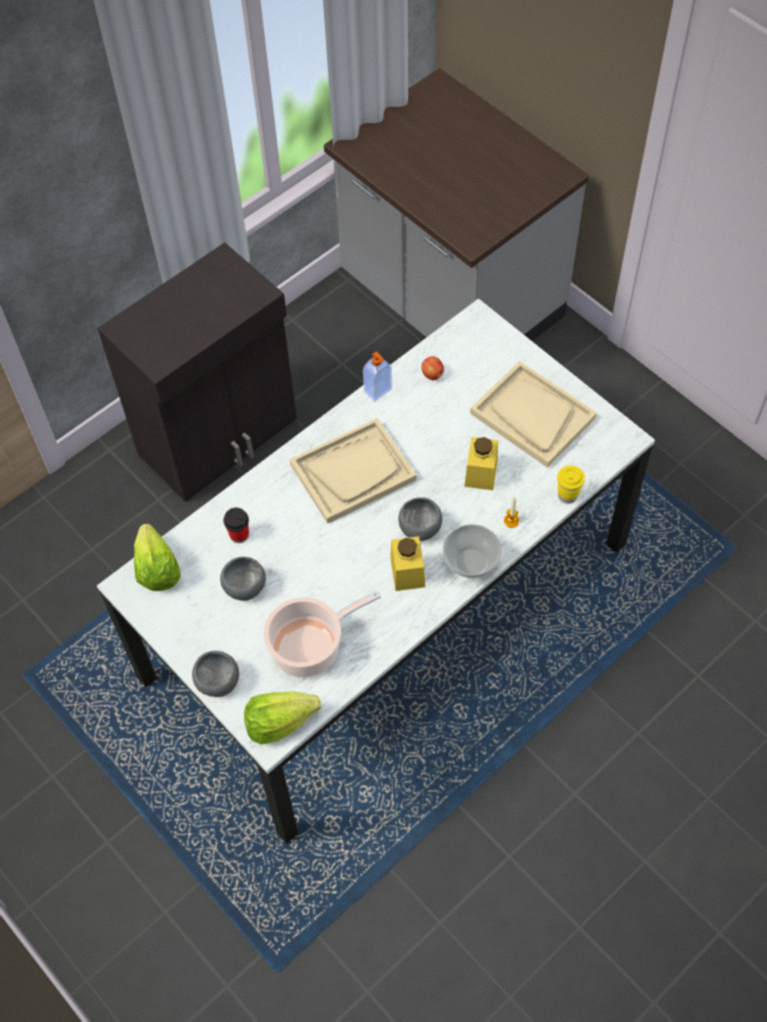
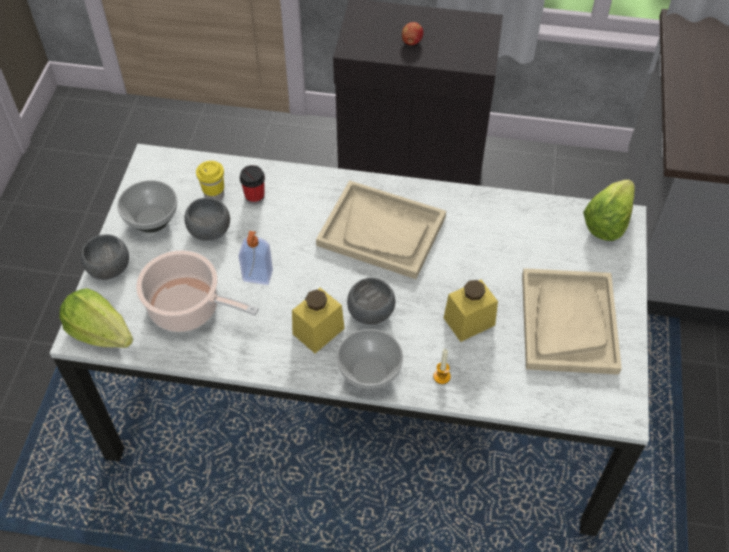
camera: 50 degrees right, 5 degrees down
(157, 569) = (180, 168): lettuce -> lettuce (607, 222)
(196, 622) = (152, 221): none -> bowl
(378, 391) = (477, 198): soap dispenser -> soap dispenser (257, 276)
(432, 375) = (532, 224): apple -> apple (411, 42)
(567, 496) = (511, 405): yellow cup -> yellow cup (214, 195)

